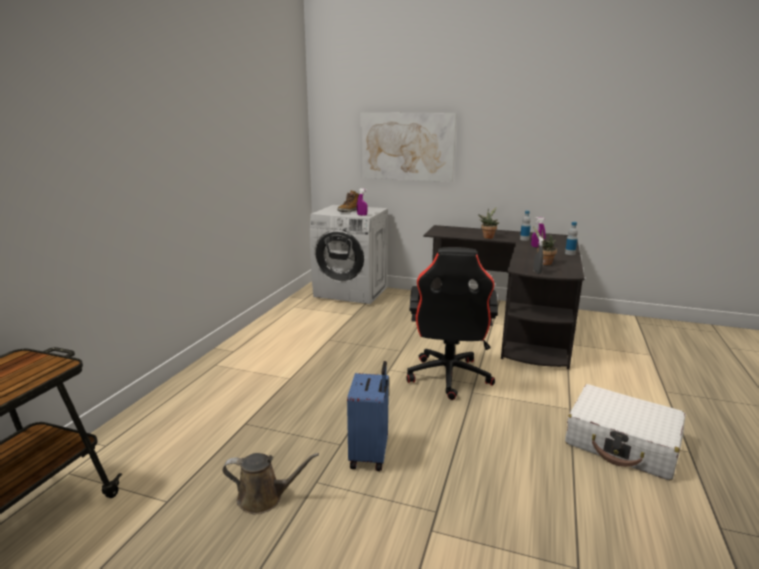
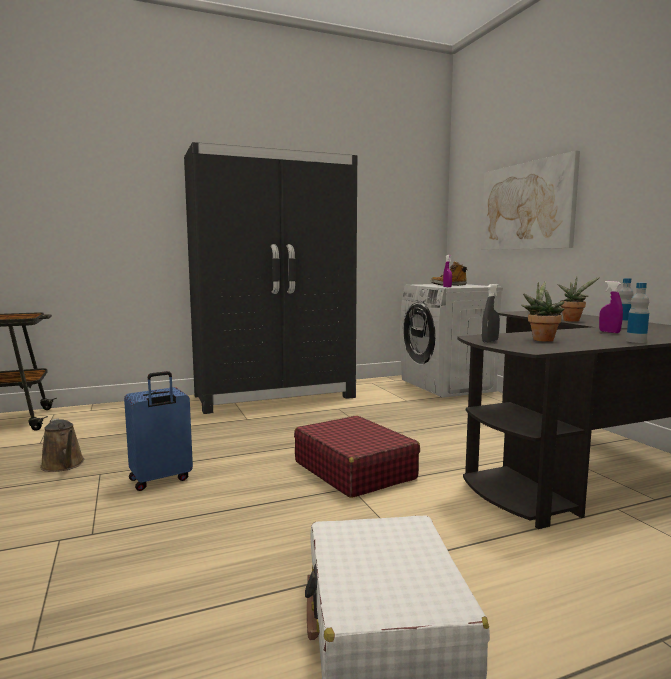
camera: 50 degrees right, 10 degrees down
(256, 348) = (276, 396): none -> black cabinet
(448, 380) = (354, 470): black office chair -> red suitcase

